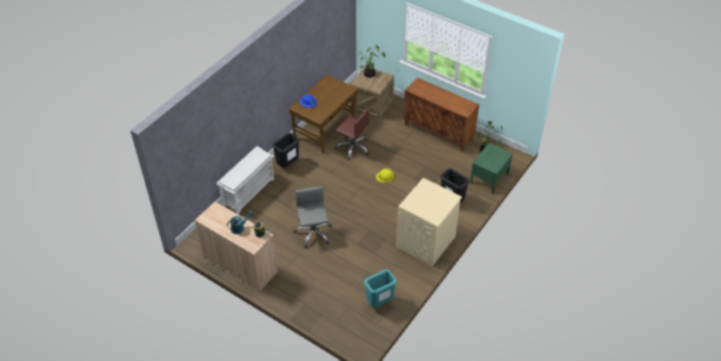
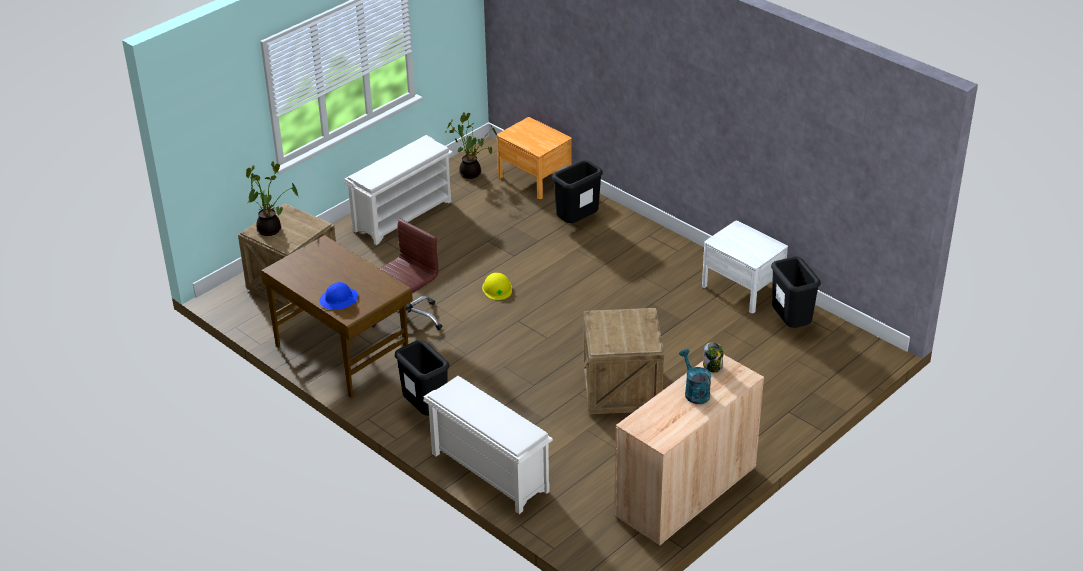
camera: 80 degrees left, 10 degrees down
(313, 233) = (621, 389): grey office chair -> crate
(379, 303) = (791, 324): turquoise trash can -> black trash can
(408, 278) = (742, 288): none -> white nightstand
(425, 242) = (665, 261): beige washing machine -> none
(439, 132) = (403, 215): brown cabinet -> white shoe rack
(489, 178) = (534, 179): green nightstand -> brown nightstand

